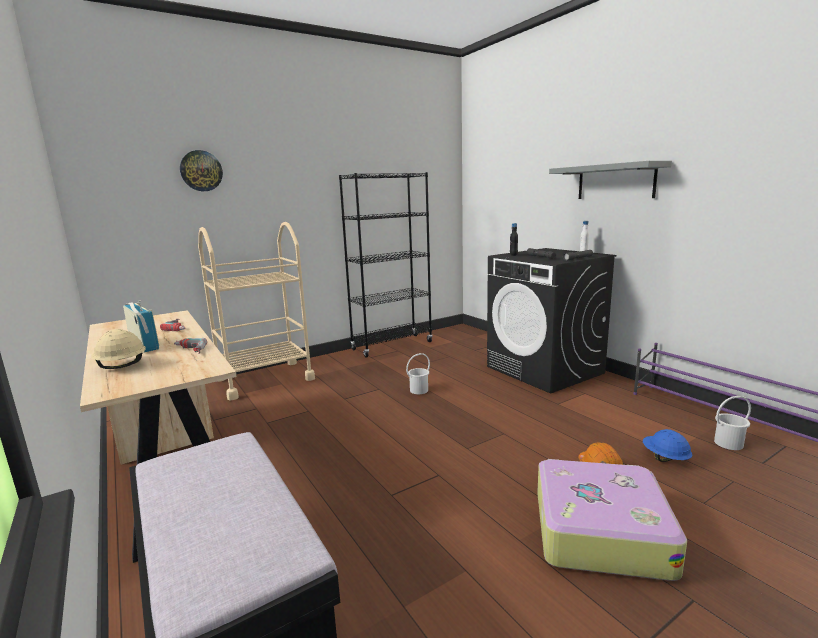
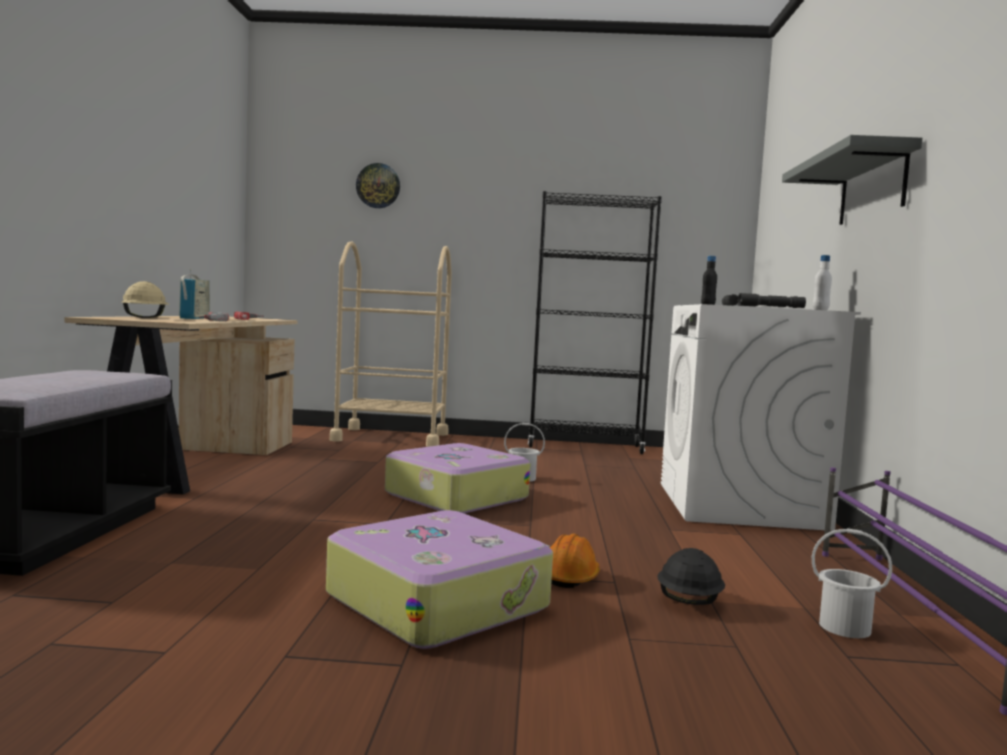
camera: 35 degrees right, 10 degrees down
(419, 425) = (454, 496): none -> suitcase
(545, 370) = (740, 506): black washing machine -> white washing machine
(665, 458) = (688, 601): blue hard hat -> black hard hat

